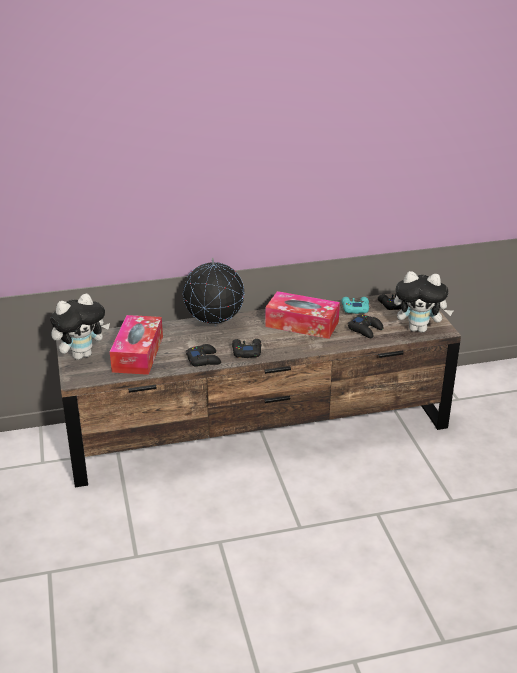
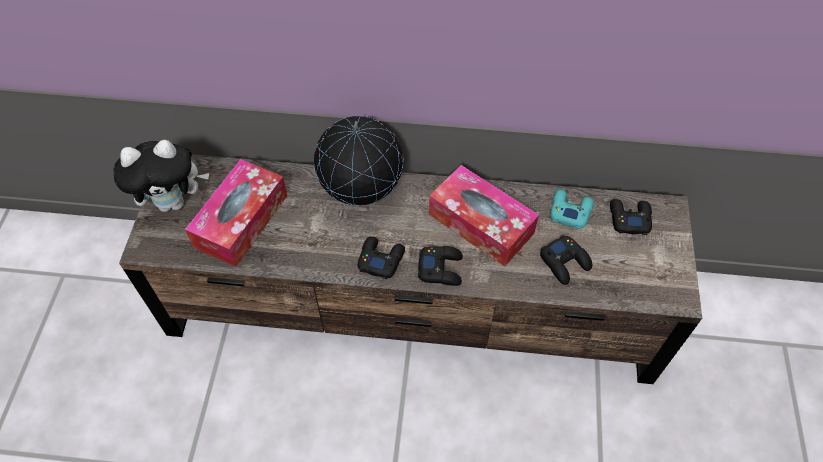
camera: 20 degrees right, 25 degrees up
(204, 360) = (318, 259): black game controller -> black game controller (441, 268)
(419, 329) = (644, 284): plush toy -> none

